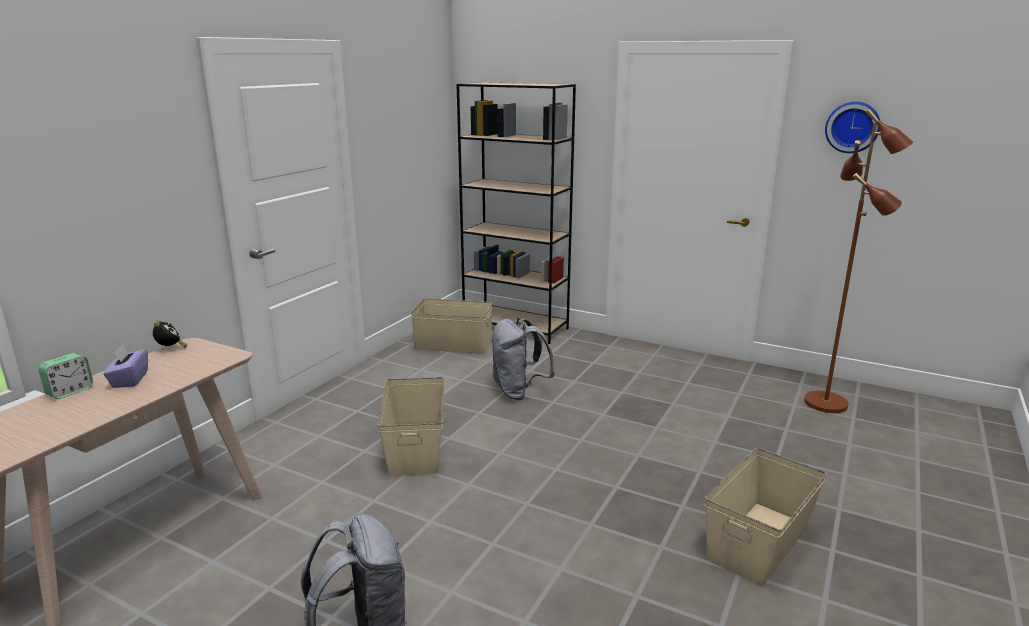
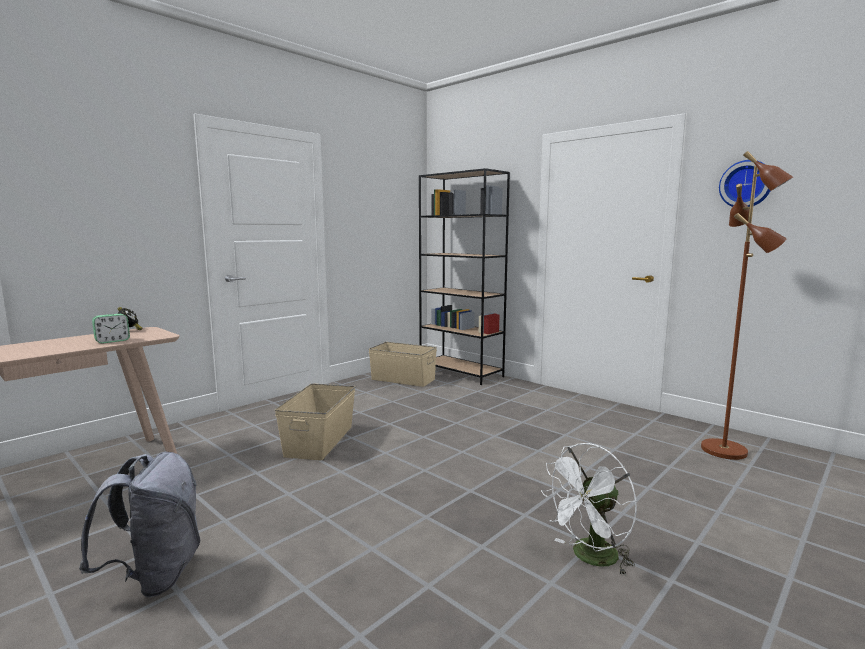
camera: 15 degrees right, 10 degrees down
(70, 391) = (31, 343): alarm clock -> alarm clock (112, 341)
(129, 380) = (77, 341): purple tissue box -> none
(519, 391) = (432, 413): grey backpack -> none
(760, 541) = (590, 558): beige storage box -> white fan

